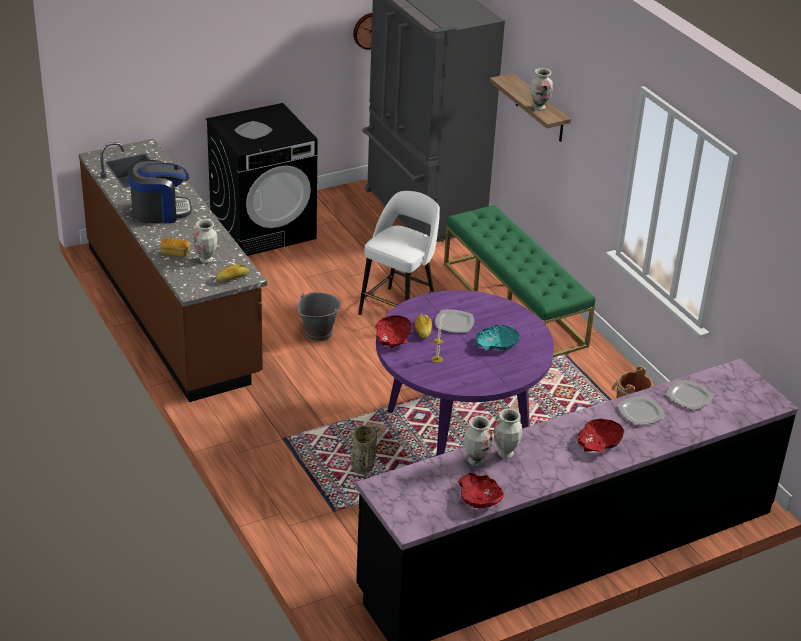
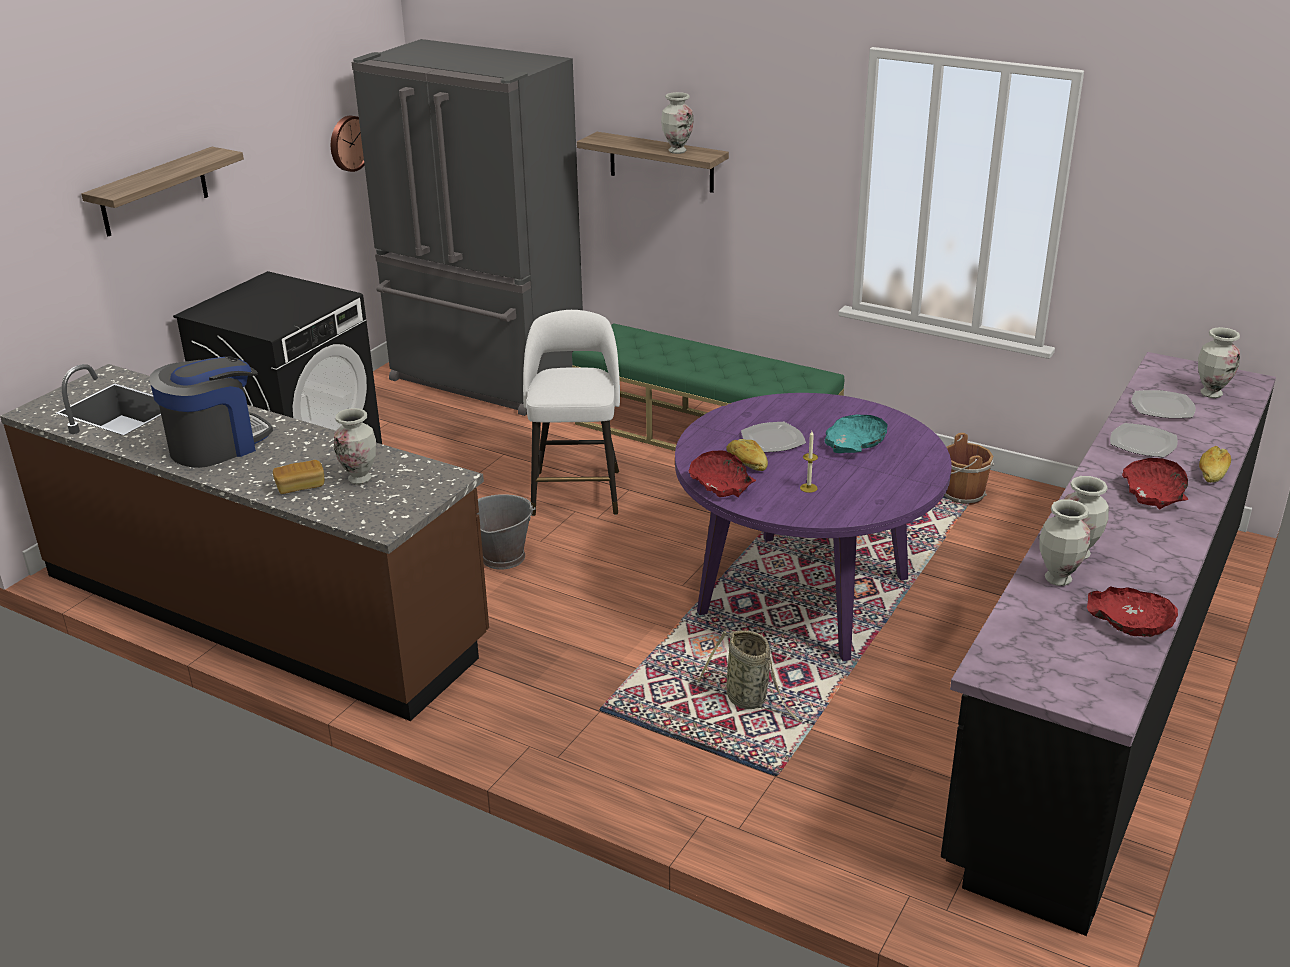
camera: 30 degrees left, 5 degrees down
(209, 44) = (154, 192): none -> shelf
(232, 278) = (428, 487): bread -> bread (1212, 472)
(253, 131) = (263, 310): plate -> none
(734, 401) = (1211, 393): none -> vase

